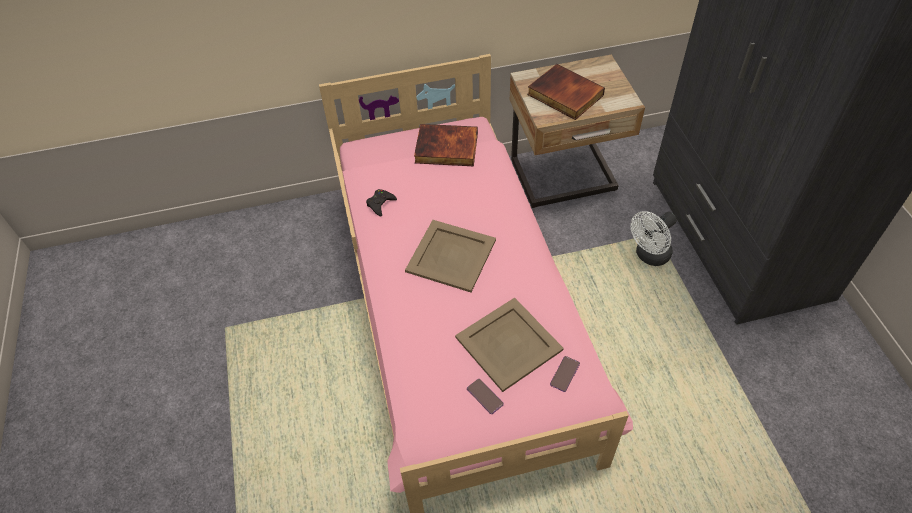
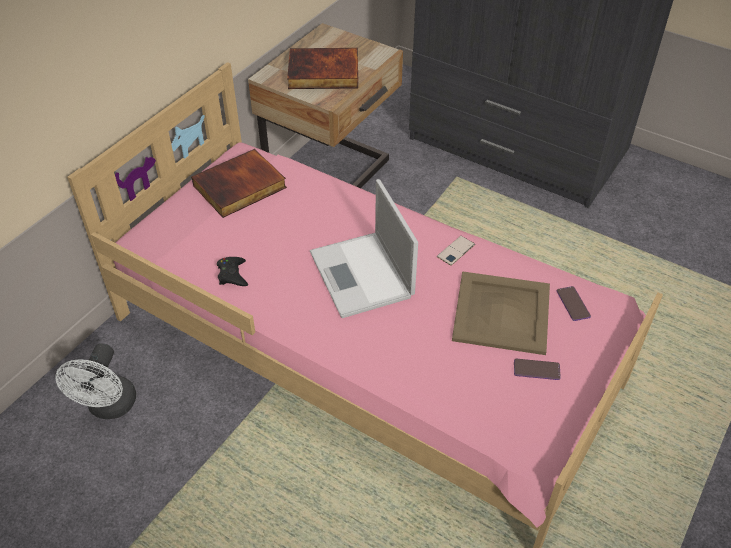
camera: 45 degrees left, 5 degrees down
(451, 256) = (362, 276): beige tray -> laptop
(530, 281) = (456, 251): none -> phone
(649, 256) = (471, 197): white fan -> white fan (110, 407)

